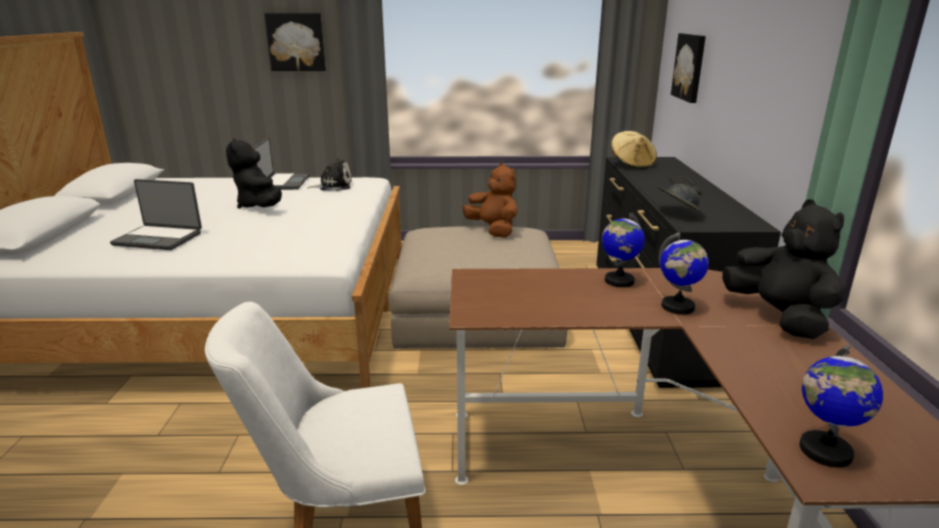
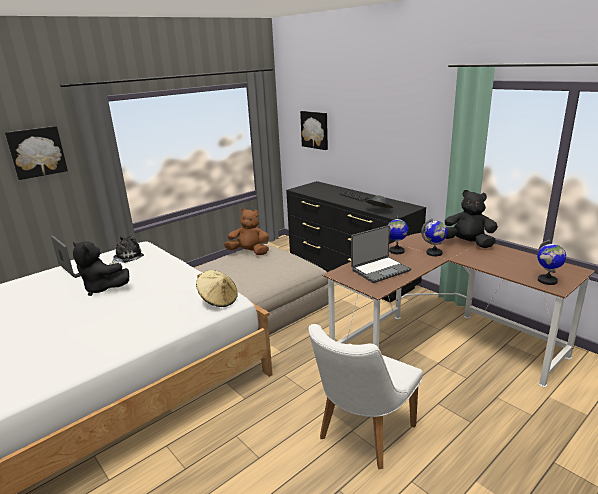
camera: 40 degrees left, 0 degrees up
(159, 238) = (82, 337): laptop -> laptop (380, 270)
(632, 164) = (308, 190): beige hat -> beige hat (218, 300)

